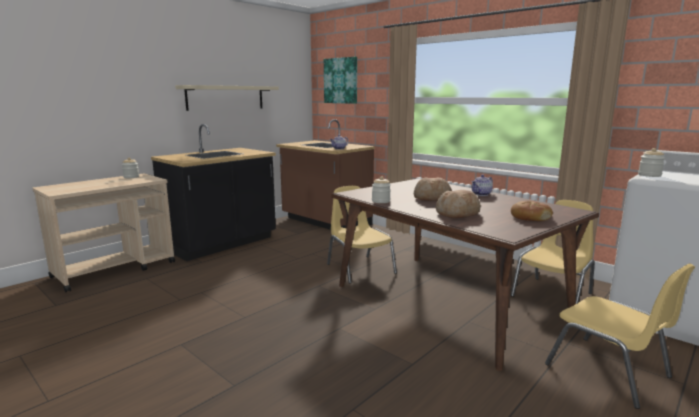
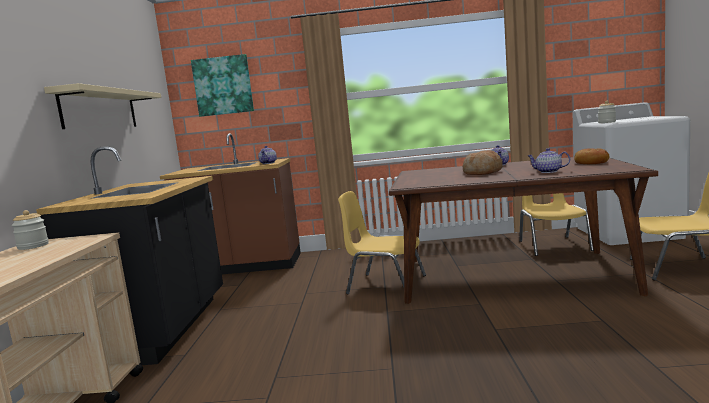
camera: 40 degrees left, 5 degrees down
(381, 201) = (461, 181): jar -> none
(457, 214) = (548, 172): bread -> teapot

